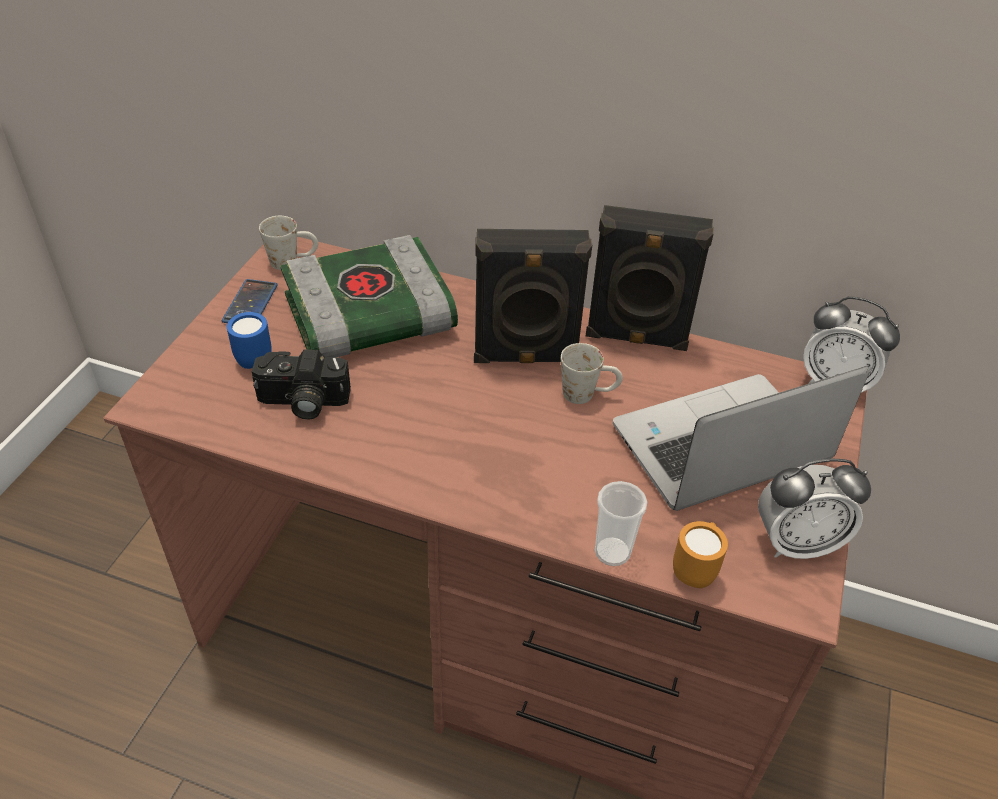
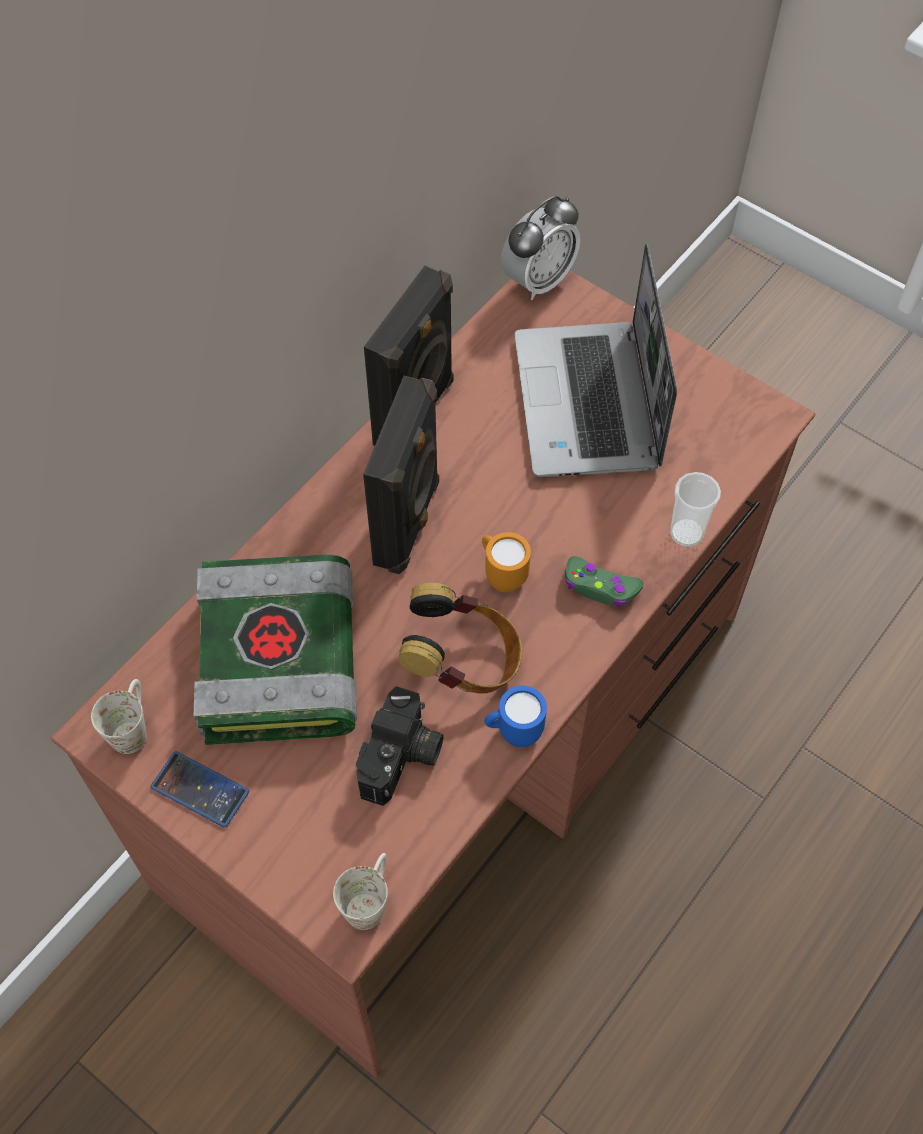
camera: 70 degrees left, 15 degrees up
(252, 358) = (306, 801): blue mug -> blue mug (513, 732)
(405, 419) = (463, 661): none -> headphones
(518, 496) = (600, 587): none -> green game controller
(588, 394) = (483, 484): white mug -> white mug (369, 899)
(695, 570) = (723, 478): orange mug -> orange mug (502, 575)
(796, 543) = (713, 394): alarm clock -> none

